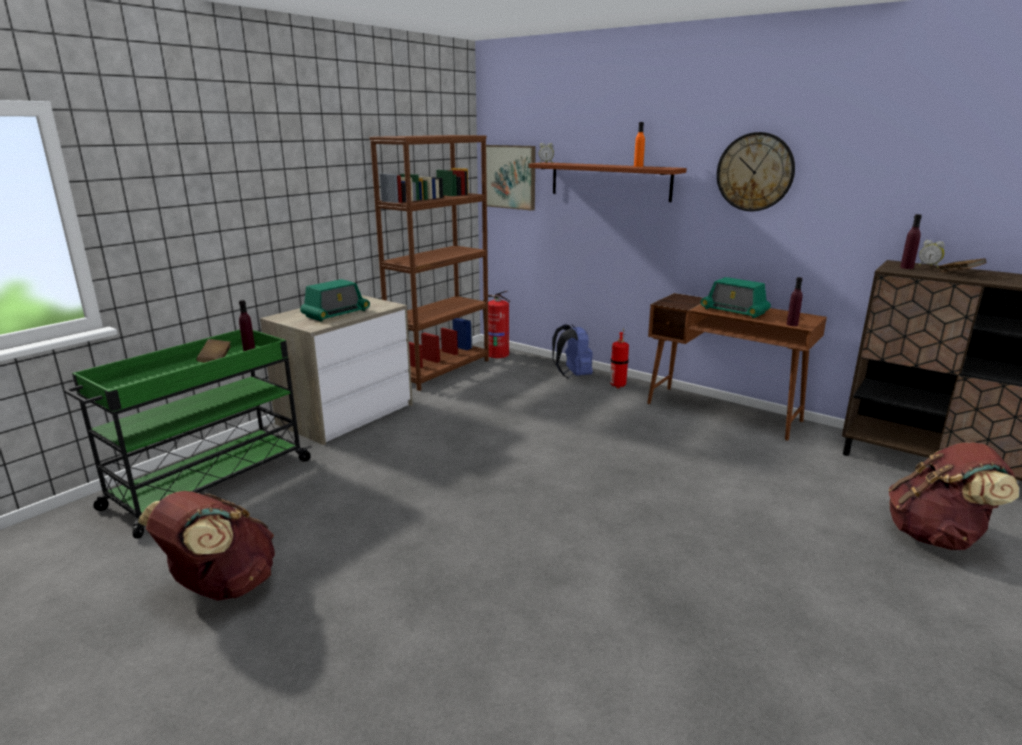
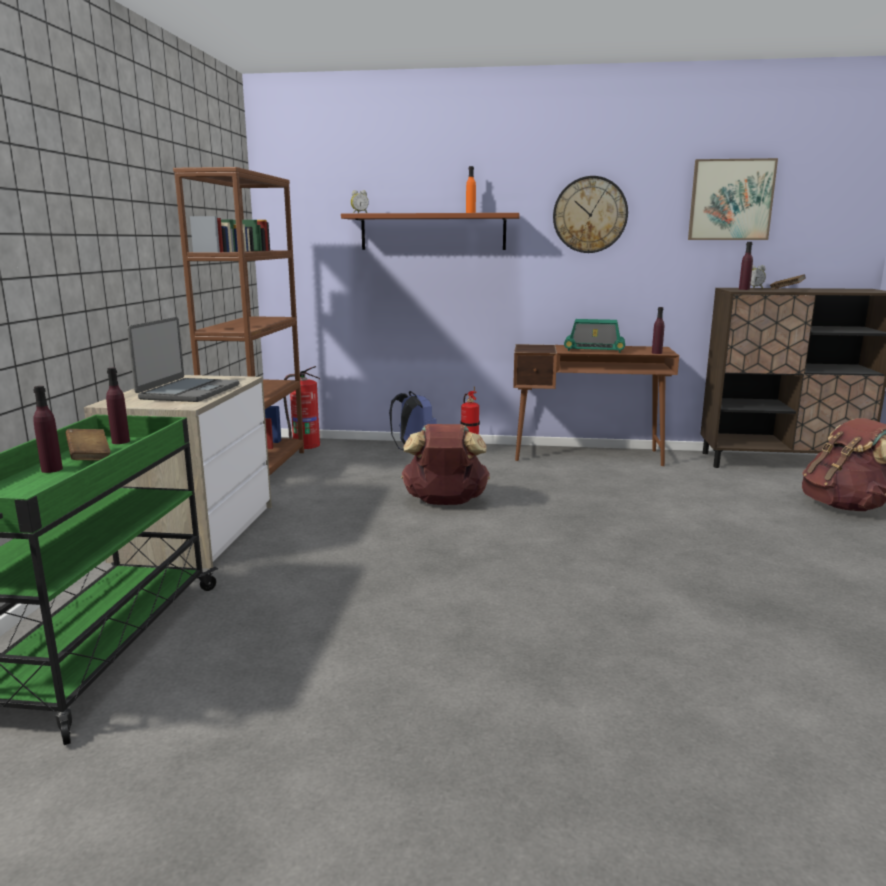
camera: 30 degrees left, 5 degrees down
(184, 366) = (52, 469): none -> purple bottle
(221, 587) = (287, 752): brown backpack -> brown backpack (445, 503)
(336, 313) = (188, 392): radio -> laptop
(510, 177) = (302, 233): picture -> picture (731, 200)

